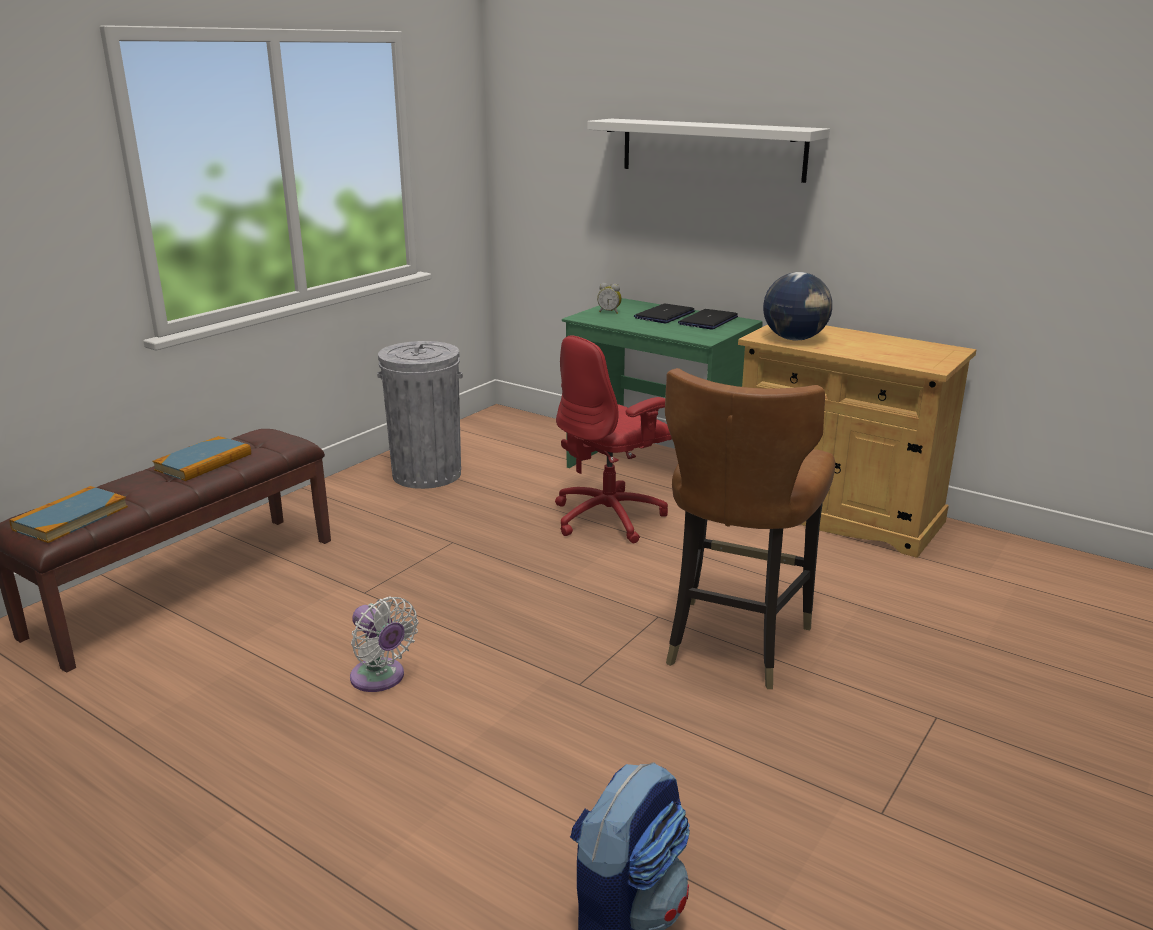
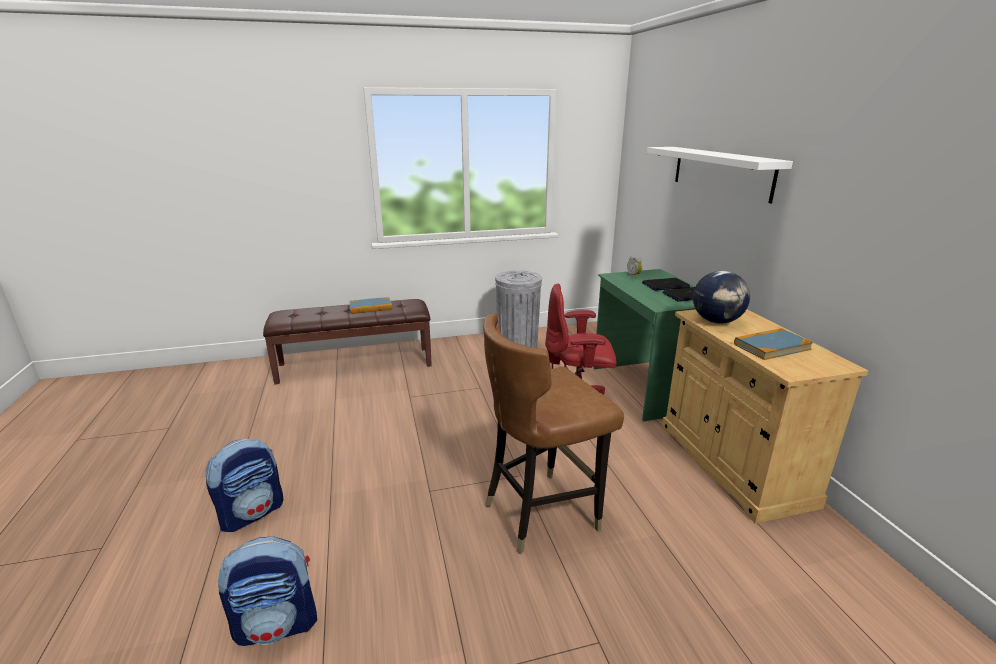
camera: 40 degrees right, 0 degrees up
(71, 518) = (293, 316): book -> book (771, 346)
(368, 840) = (252, 513): none -> backpack
(380, 678) = (358, 441): white fan -> none

